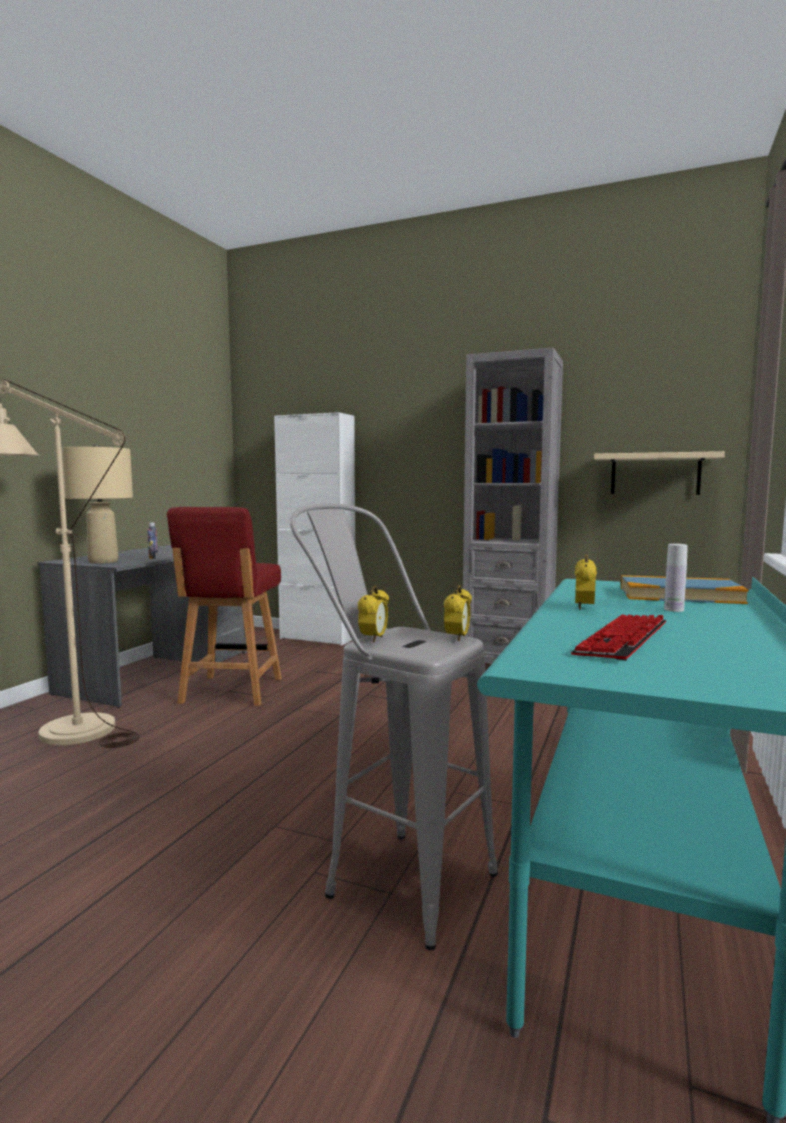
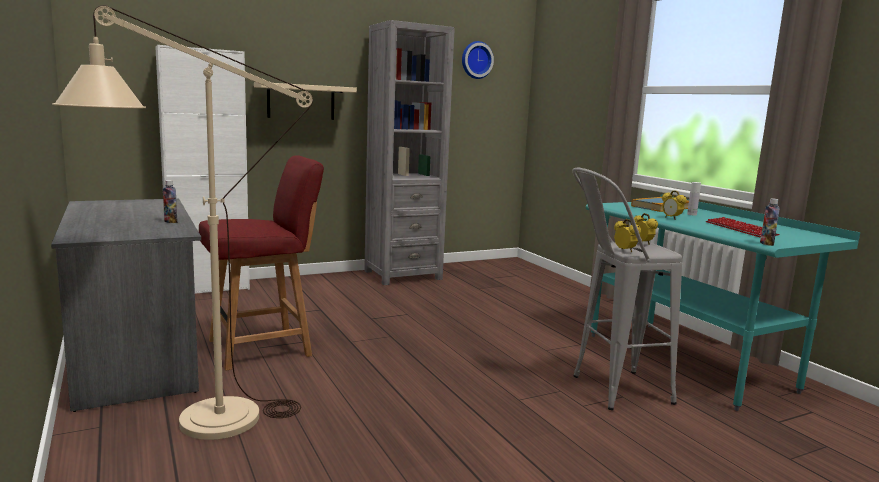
camera: 50 degrees left, 5 degrees up
(103, 561) = (141, 232): beige table lamp -> none
(231, 691) = (262, 347): red chair -> red chair turned 75 degrees counterclockwise
(514, 664) = (766, 244): none -> bottle
(642, 387) = (476, 60): none -> wall clock
(655, 474) = (482, 123): beige shelf -> beige shelf (301, 102)

